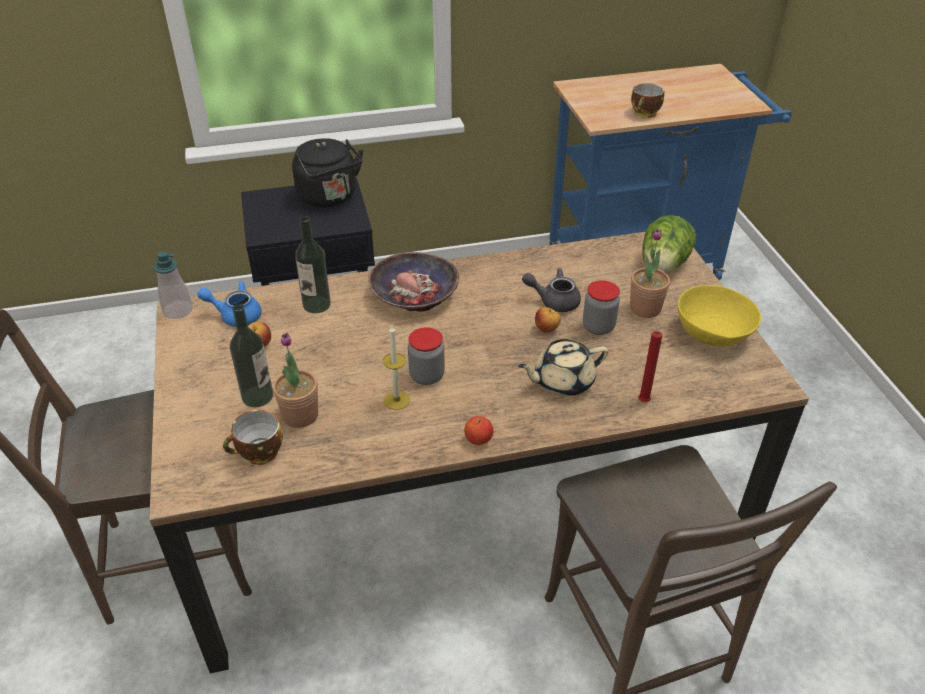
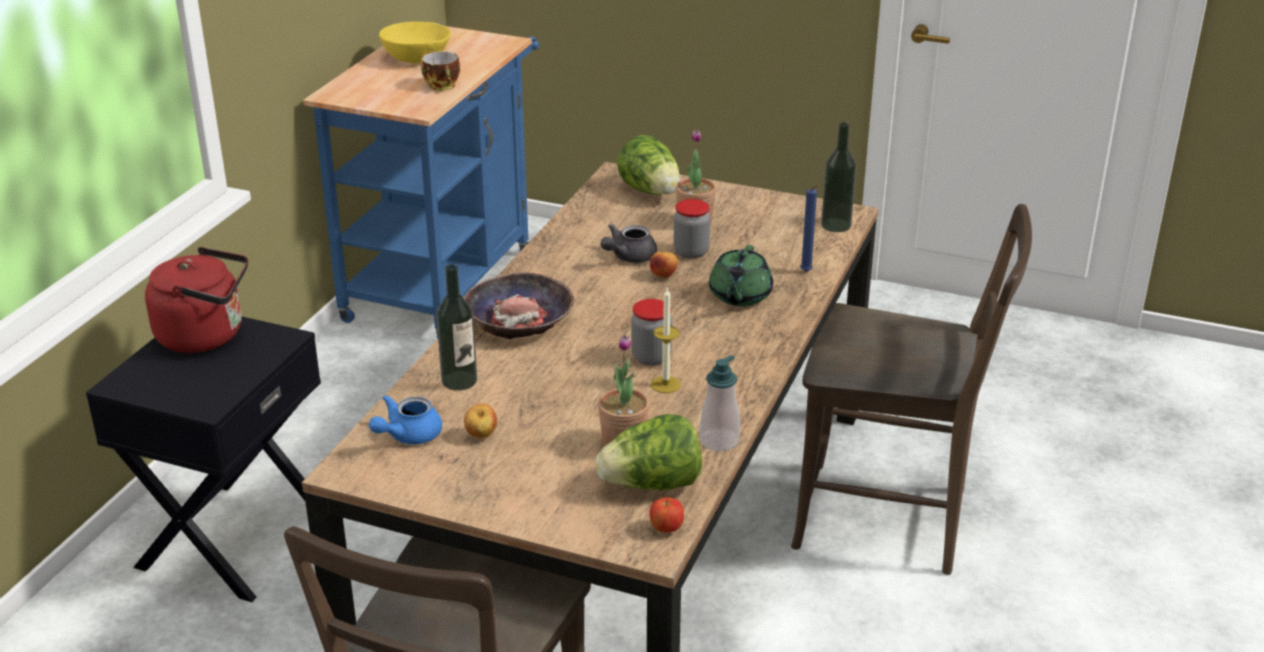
camera: 55 degrees left, 10 degrees down
(178, 310) = (344, 472): soap dispenser -> soap dispenser (719, 441)
(257, 396) = (564, 461): bottle -> bottle (836, 225)
(259, 454) = (652, 485): cup -> lettuce
(330, 197) = (206, 336): black kettle -> red kettle
(478, 440) = (765, 362): apple -> apple (666, 529)
(562, 381) = (739, 296): beige teapot -> green teapot
(642, 403) = (807, 272): red candle -> blue candle
(713, 333) = (762, 209): yellow bowl -> yellow bowl (416, 57)

